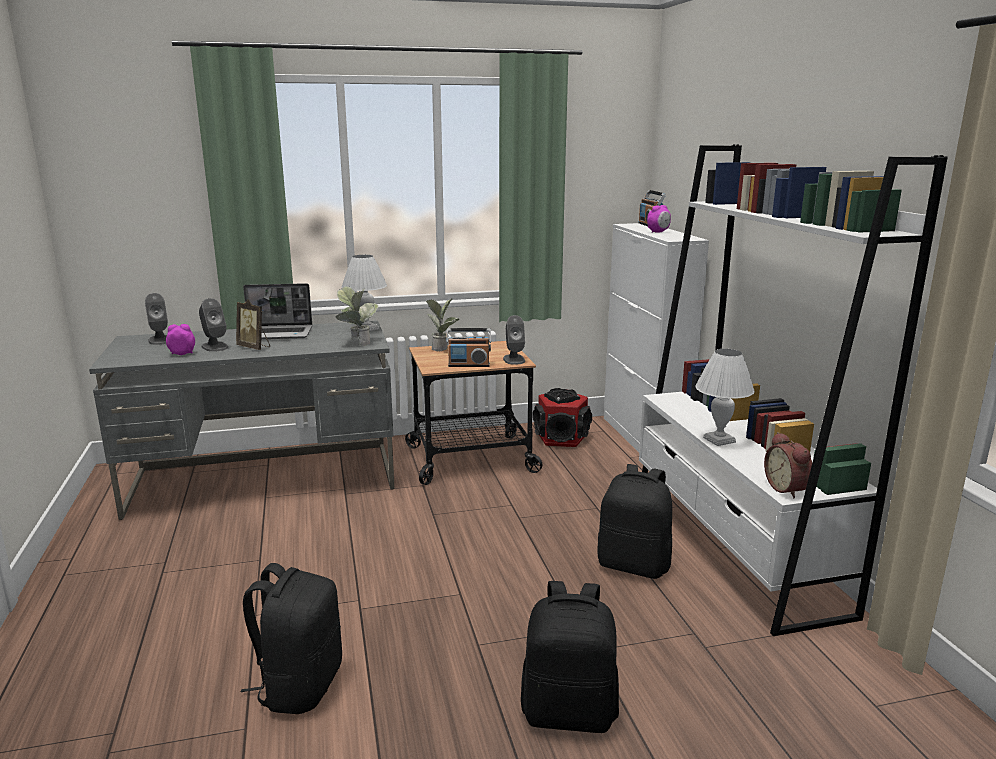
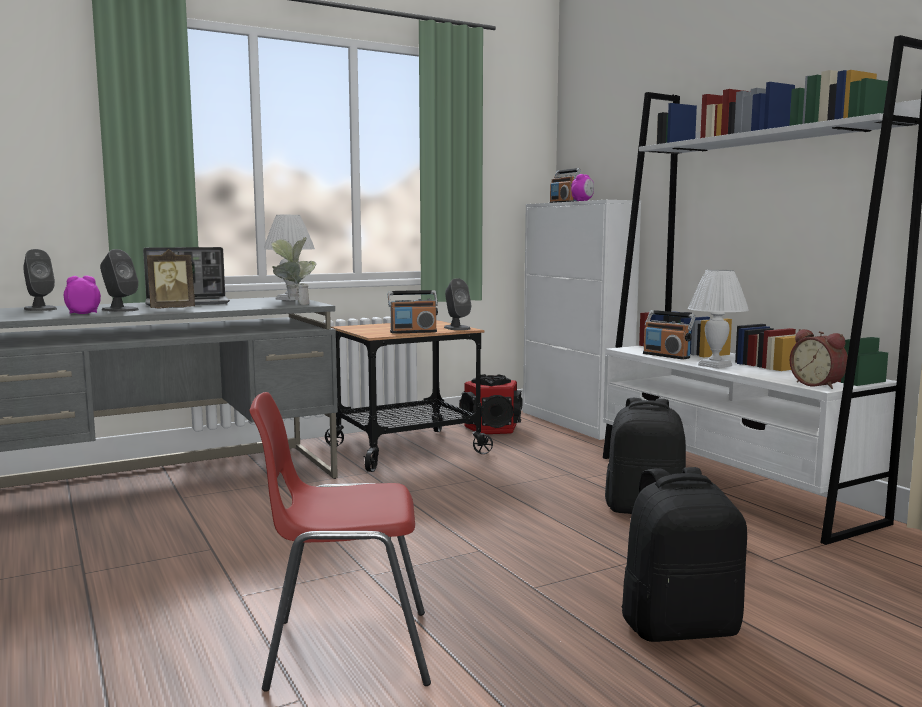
camera: 15 degrees left, 10 degrees down
(254, 347) = (172, 308): picture frame -> picture frame turned 45 degrees counterclockwise
(299, 685) = (345, 650): black backpack -> red chair
(443, 348) = (370, 325): potted plant -> none
(689, 415) = (666, 356): none -> radio

